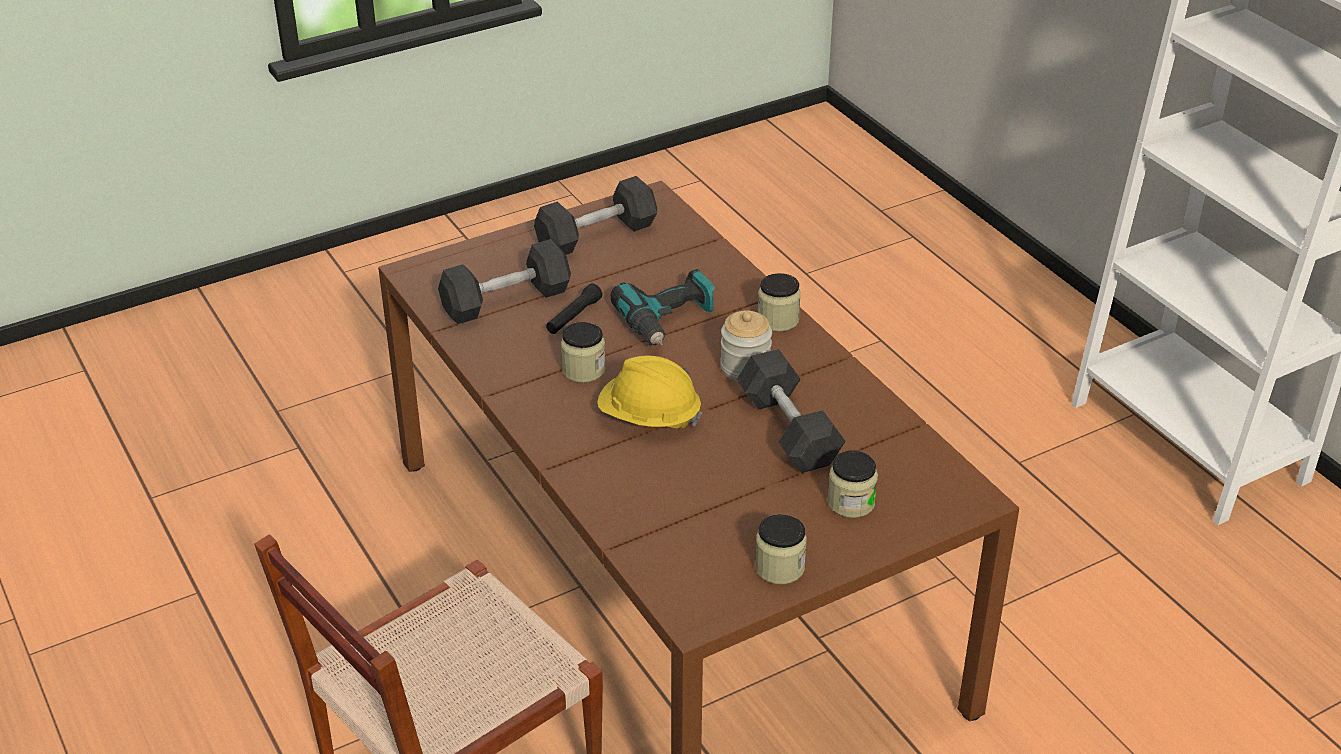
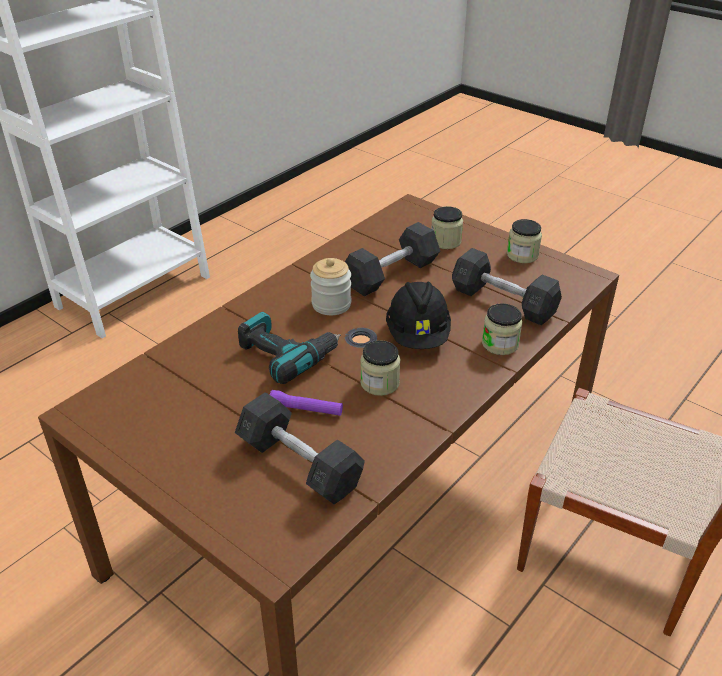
camera: 110 degrees left, 0 degrees up
(573, 317) = (306, 410): black flashlight -> purple flashlight
(596, 235) = (160, 433): grey dumbbell -> grey dumbbell (503, 302)
(649, 417) = (418, 335): yellow hard hat -> black hard hat
(778, 320) = (261, 301): jar -> jar (500, 344)

